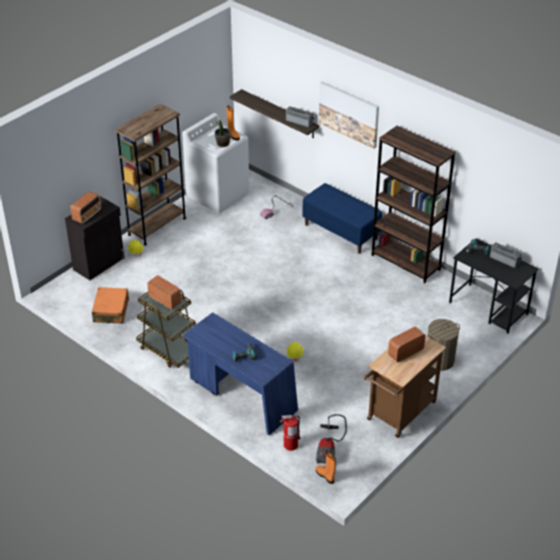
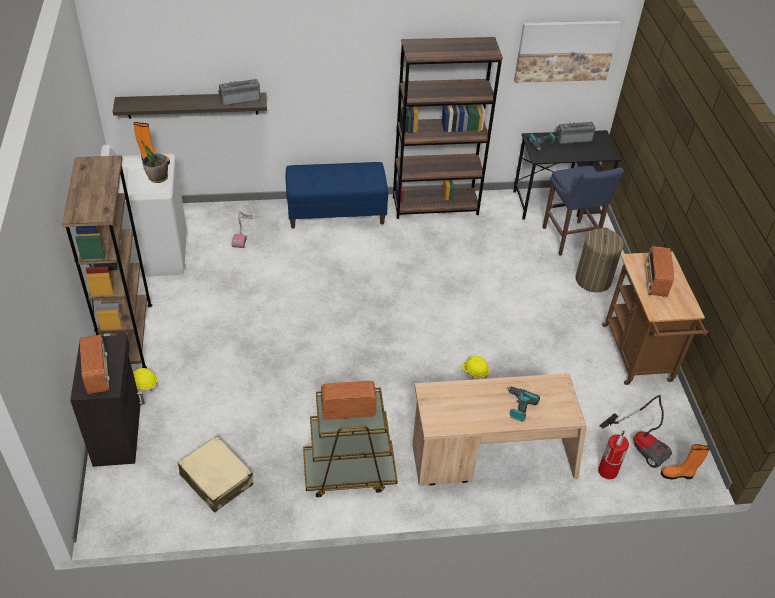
camera: 50 degrees left, 5 degrees up
(111, 311) = (216, 480): orange suitcase -> beige suitcase
(241, 395) = (492, 460): blue desk -> beige desk
(349, 114) = (317, 56): picture -> picture (565, 50)
(461, 332) = (570, 240): none -> blue stool

